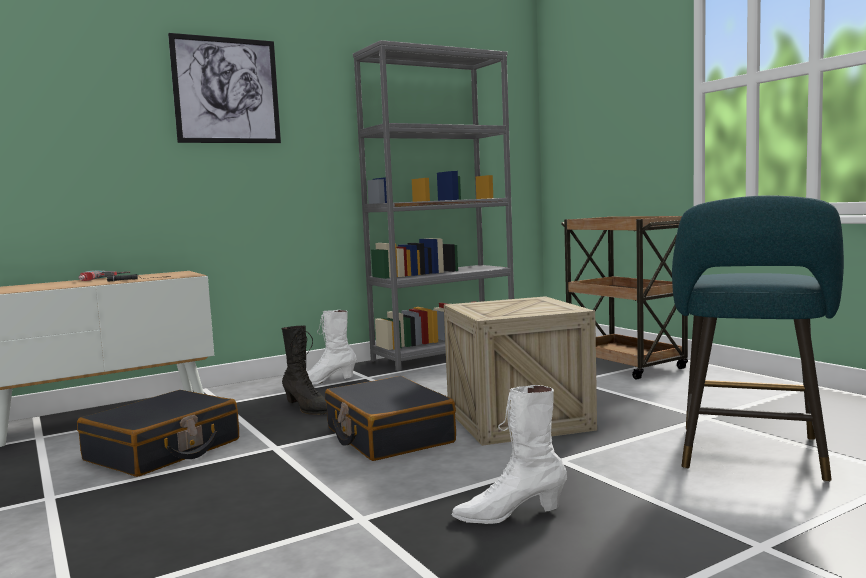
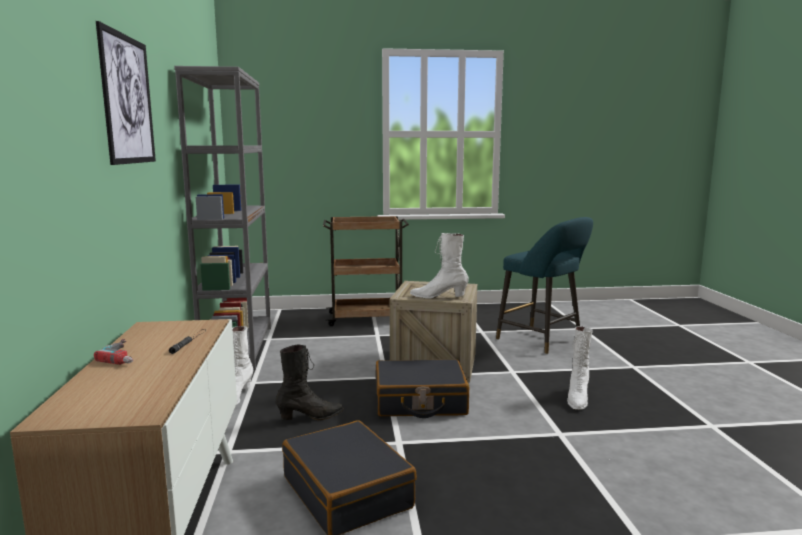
camera: 65 degrees left, 5 degrees up
(484, 311) = (438, 297): none -> white boot

